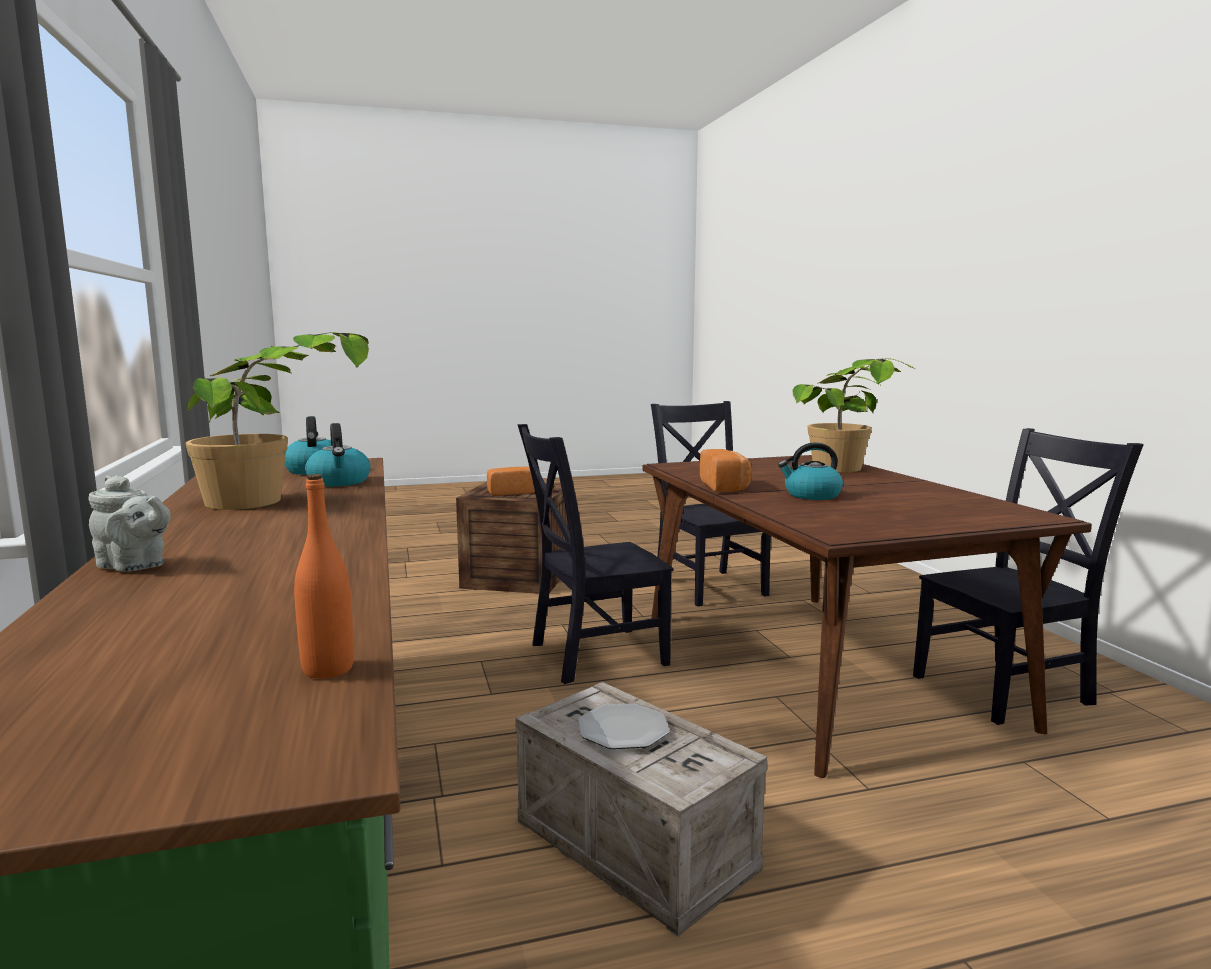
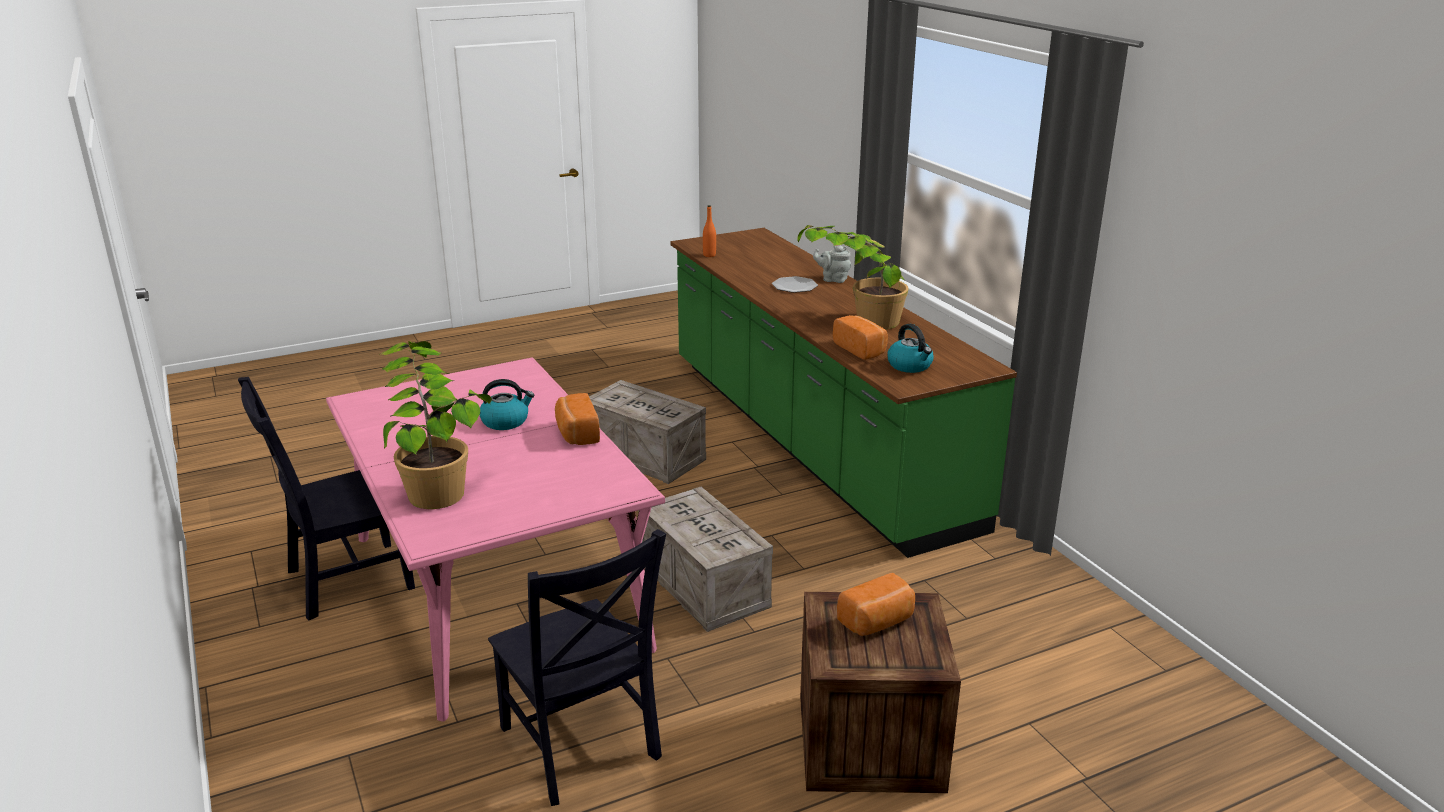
camera: 170 degrees right, 15 degrees up
(339, 482) = (861, 349): kettle -> bread
(592, 655) = (706, 586): black chair -> crate
(623, 729) = (649, 405): plate -> plate (794, 286)
(815, 666) = (498, 592): brown dining table -> pink dining table

